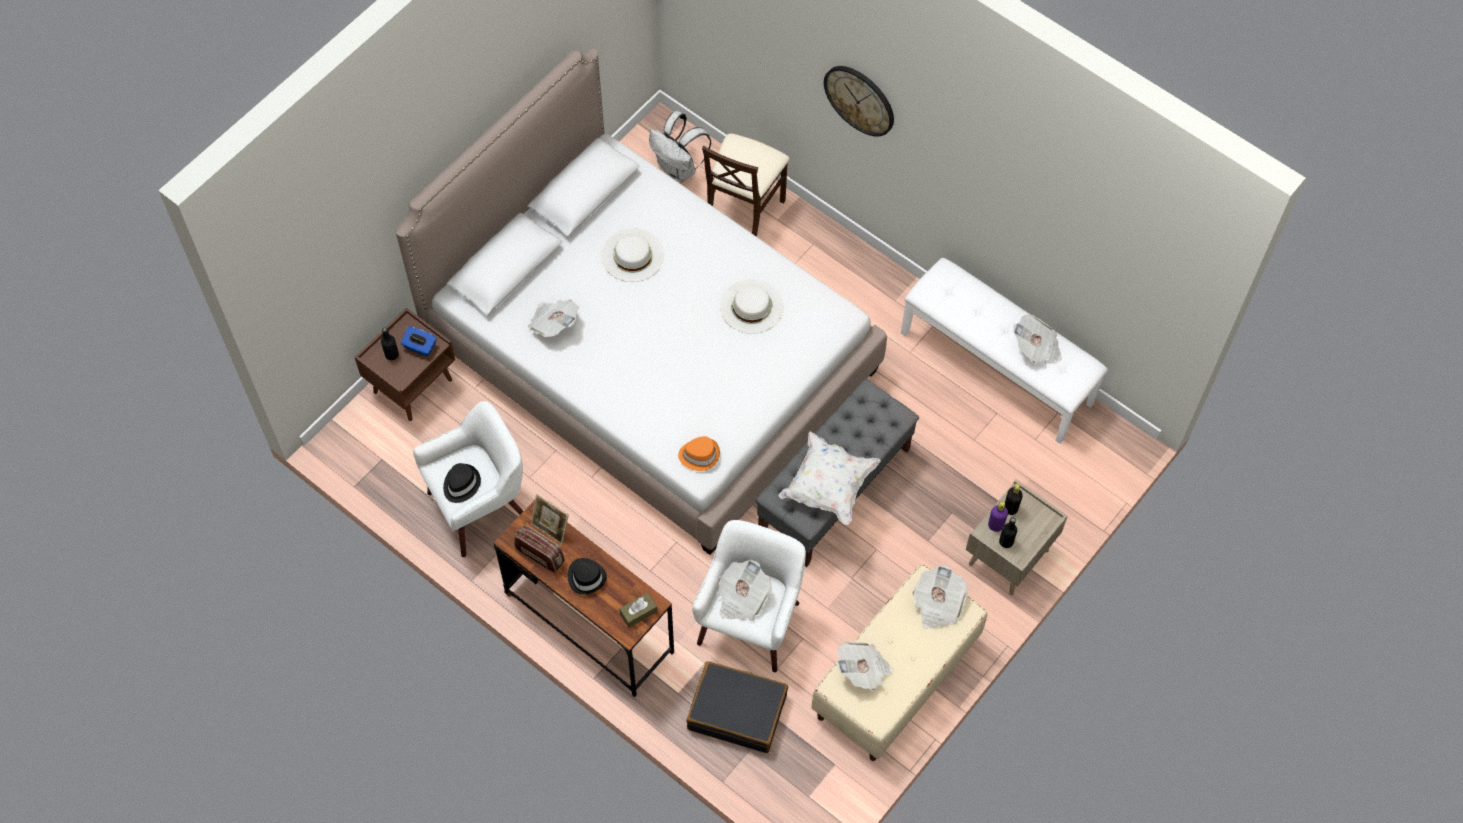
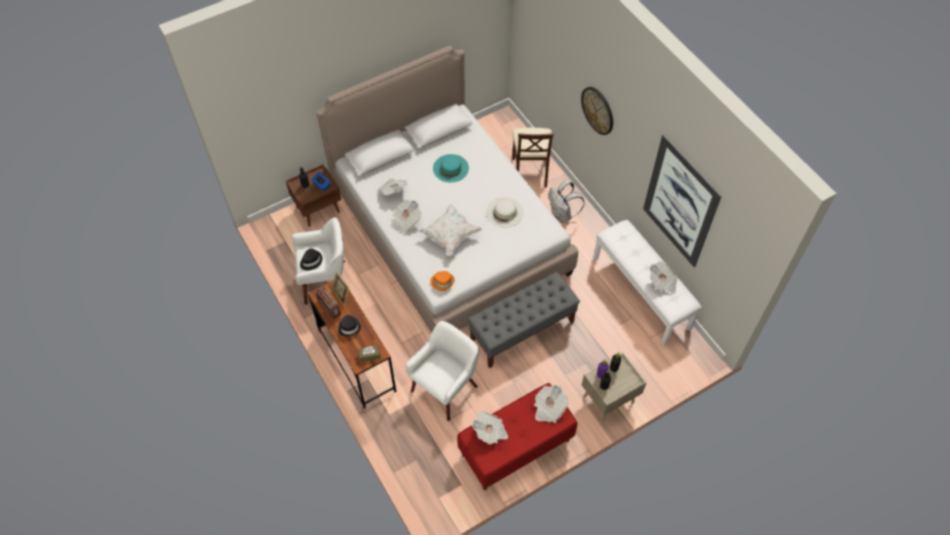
camera: 20 degrees right, 5 degrees down
(632, 255) = (451, 168): white hat -> turquoise hat
(679, 169) = (504, 141): white backpack -> white backpack (562, 215)
(737, 711) = (418, 435): black suitcase -> none
(741, 598) = (437, 369): newspaper -> newspaper (405, 221)
(743, 212) = (530, 171): beige chair -> beige chair turned 45 degrees counterclockwise
(828, 486) = (511, 323): white pillow -> white pillow (450, 236)
(895, 679) = (515, 447): beige bench -> red bench
(1042, 221) = (680, 202): none -> picture

